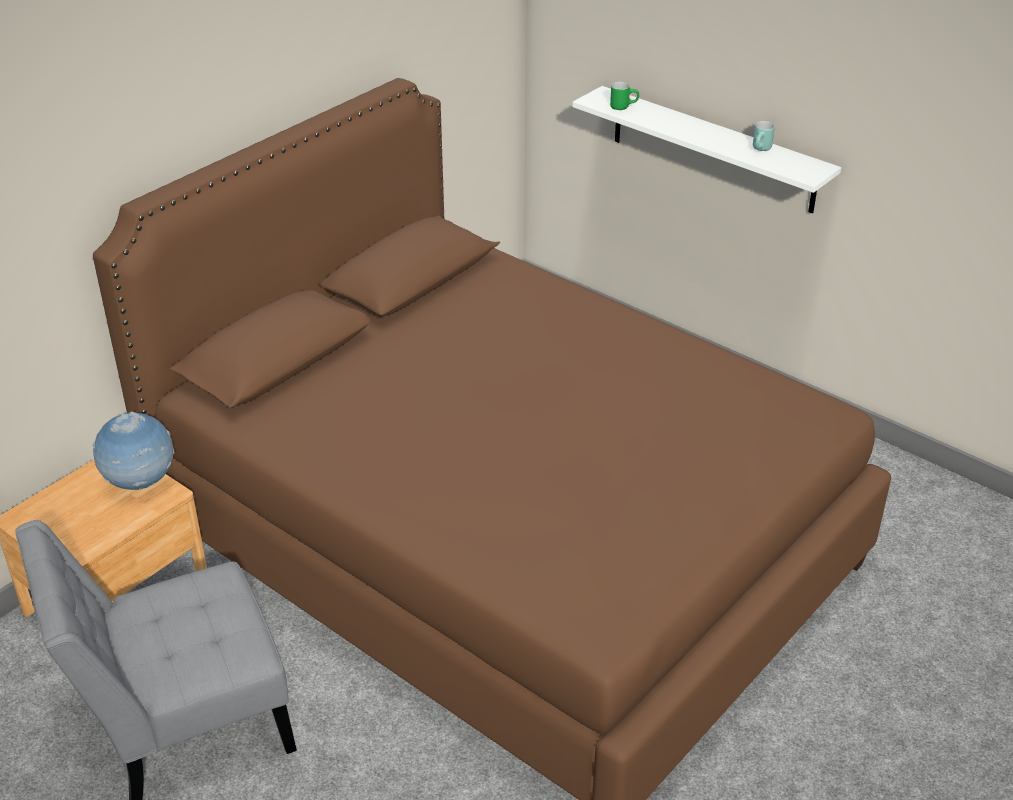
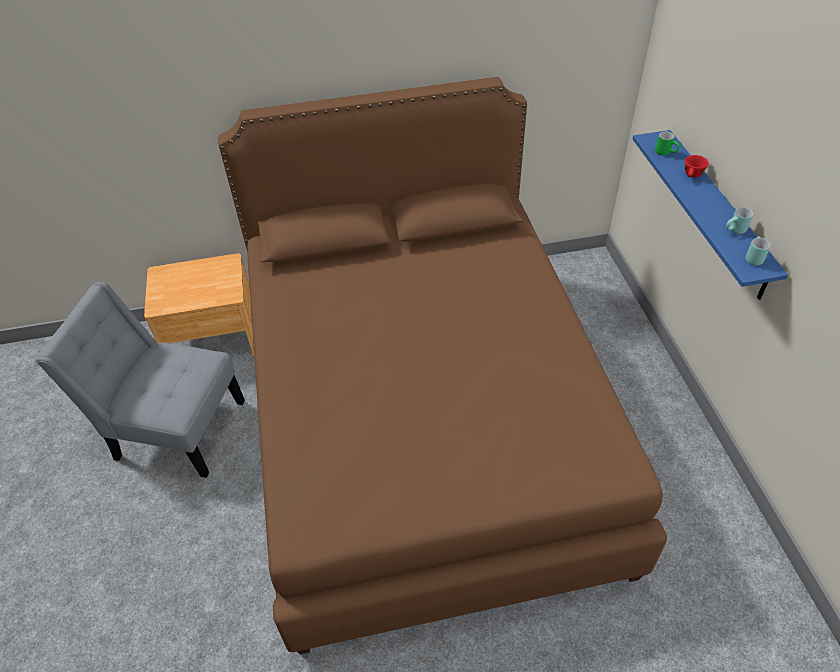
camera: 40 degrees right, 10 degrees up
(140, 483) = (225, 282): globe -> none
(671, 117) = (692, 175): none -> red cup
(712, 149) = (716, 213): white shelf -> blue shelf
(799, 165) = (752, 257): none -> turquoise mug

